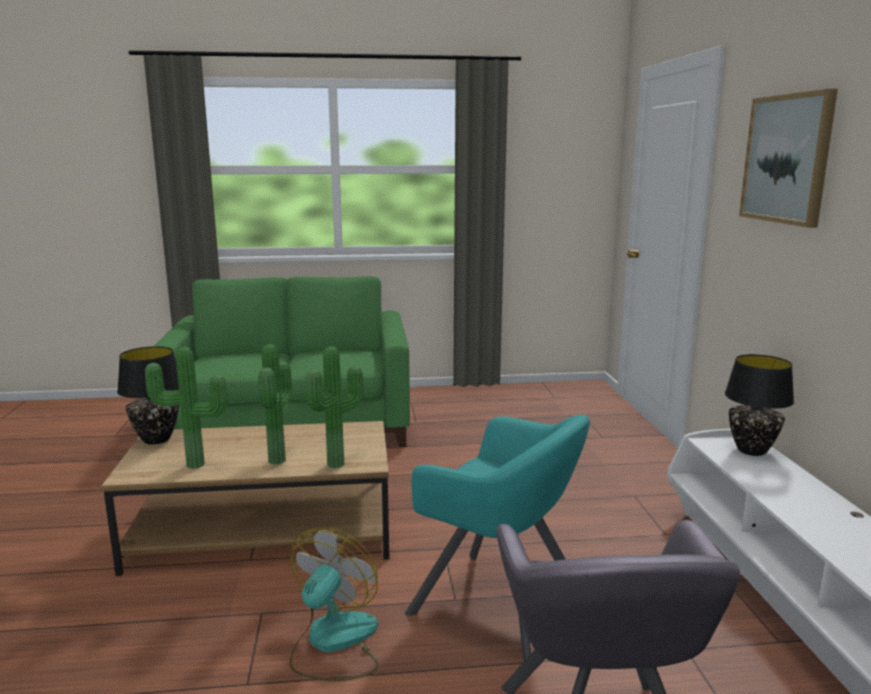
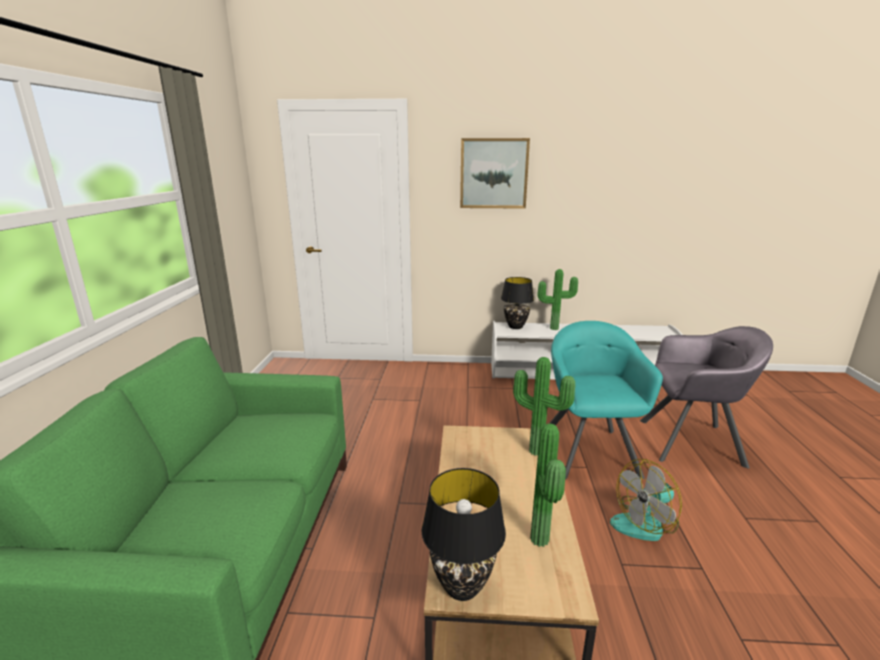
camera: 80 degrees left, 5 degrees up
(280, 461) = (529, 481): potted plant -> potted plant (554, 328)
(333, 643) = (645, 523): fan -> fan turned 60 degrees counterclockwise
(498, 605) = (590, 452): turquoise armchair -> turquoise armchair turned 45 degrees counterclockwise

